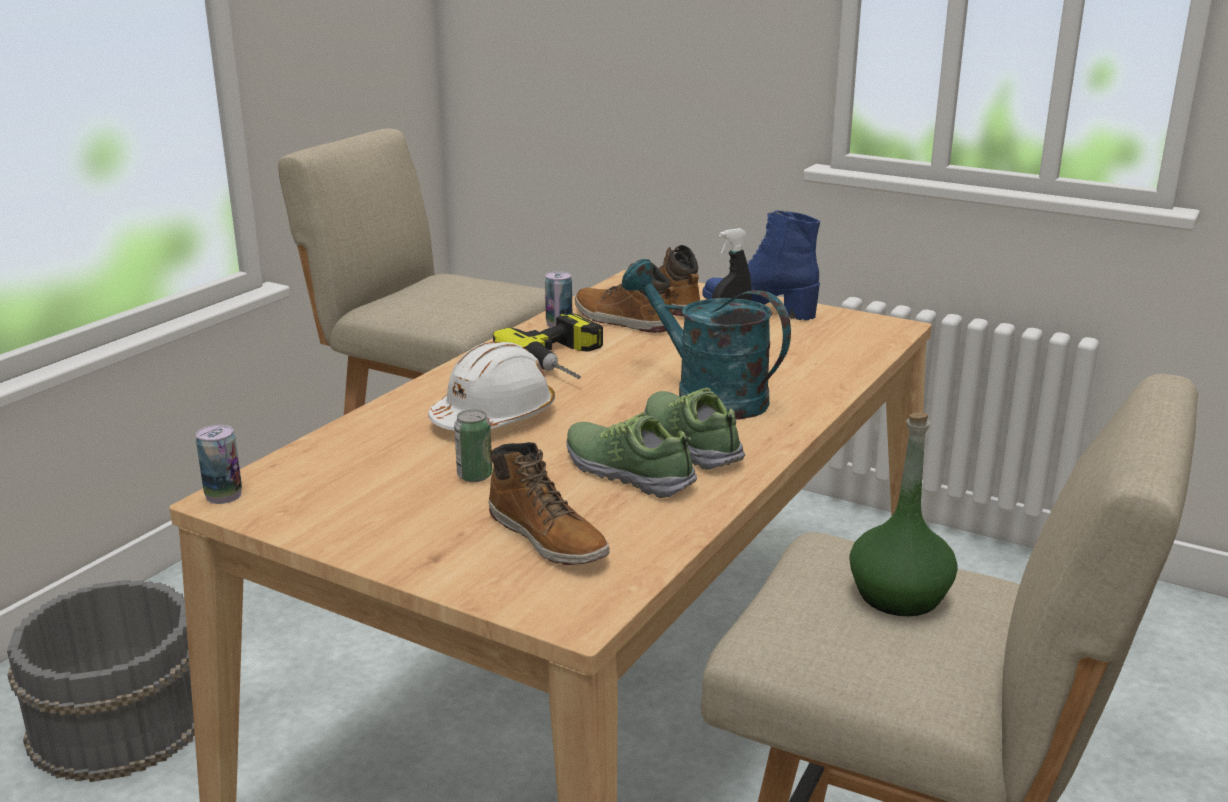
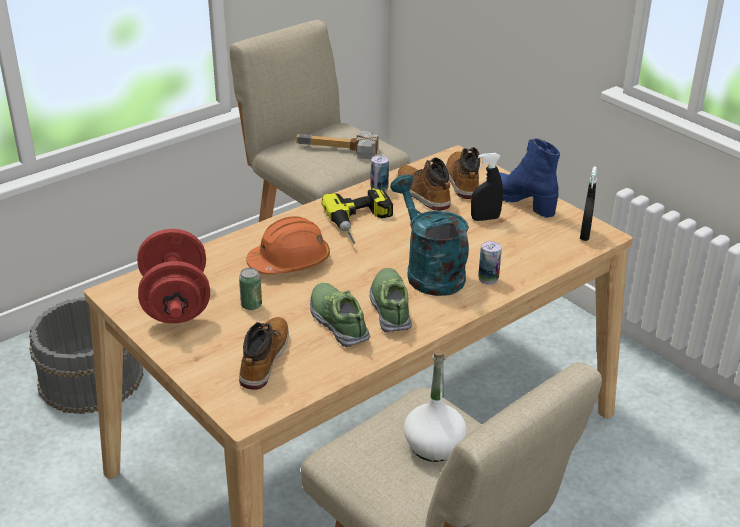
camera: 20 degrees right, 10 degrees up
(223, 495) = (113, 289): can -> can (488, 279)
(347, 495) = (176, 303): none -> red dumbbell
(464, 297) = (339, 151): none -> hammer
(494, 417) = (290, 262): white hard hat -> orange hard hat
(548, 537) = (263, 359): boot -> boot turned 150 degrees counterclockwise
(872, 329) = (585, 235): none -> black spray bottle
(898, 595) = (433, 446): green bottle -> white bottle

